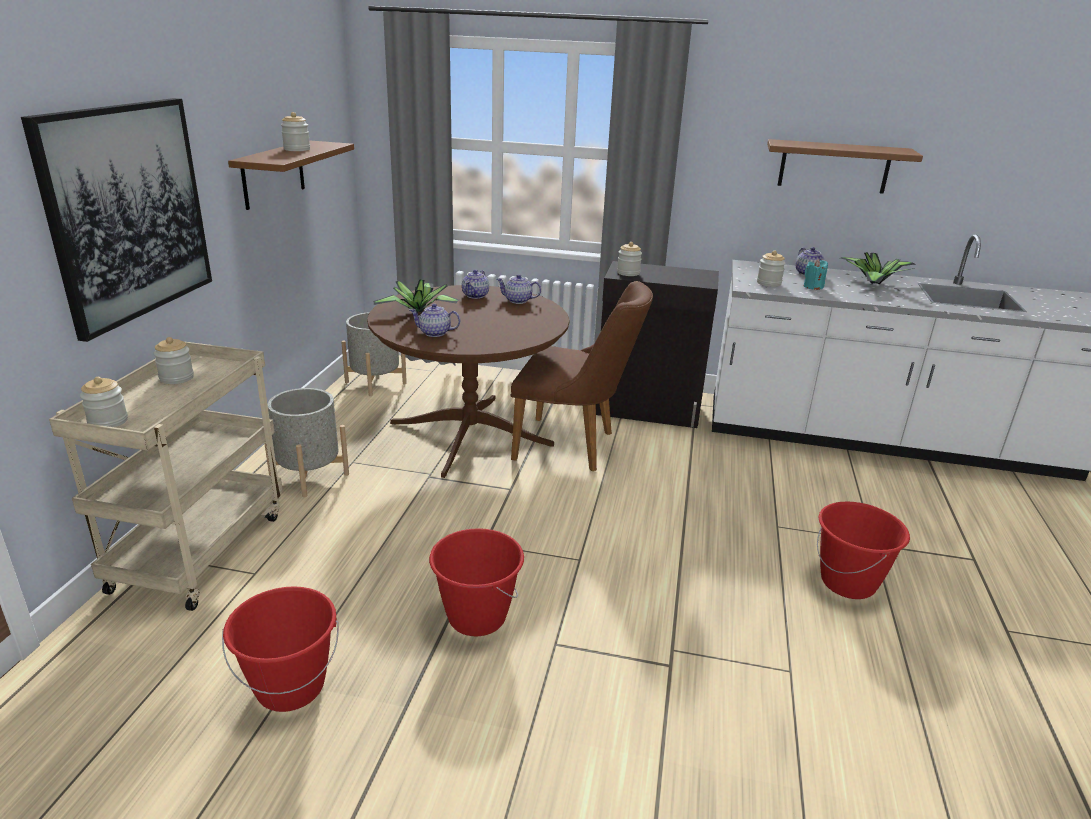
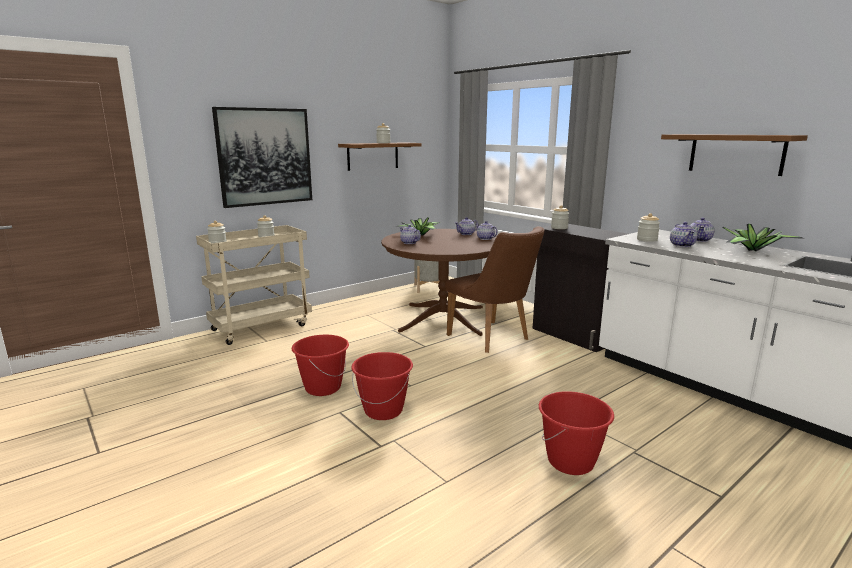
camera: 40 degrees right, 10 degrees down
(291, 687) = (218, 381): red bucket -> red bucket (383, 410)
(309, 476) = (341, 315): grey planter -> none
(813, 287) = (682, 245): turquoise candle -> teapot

